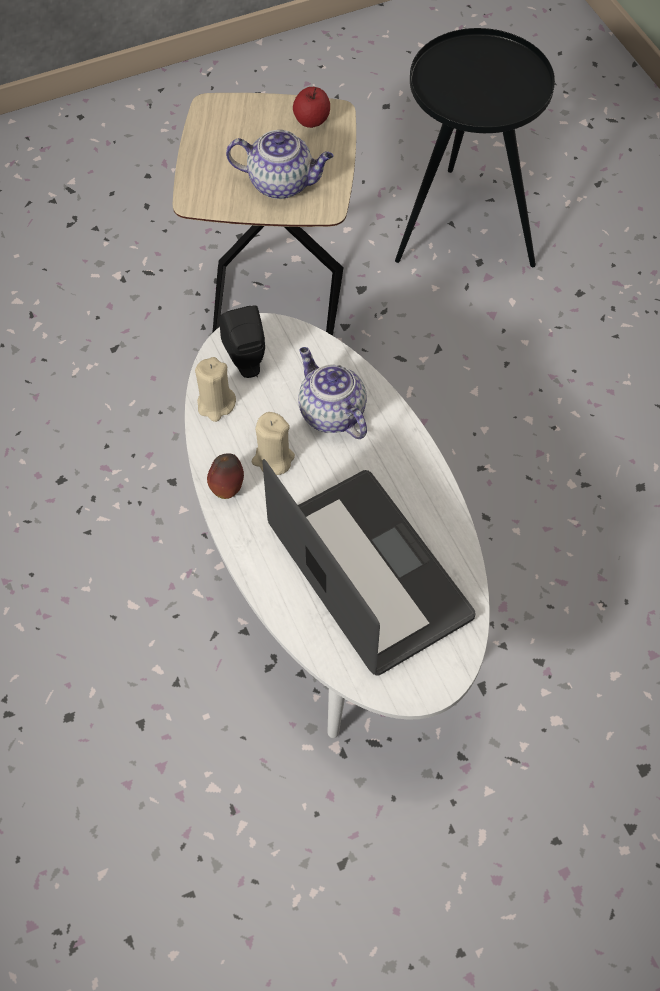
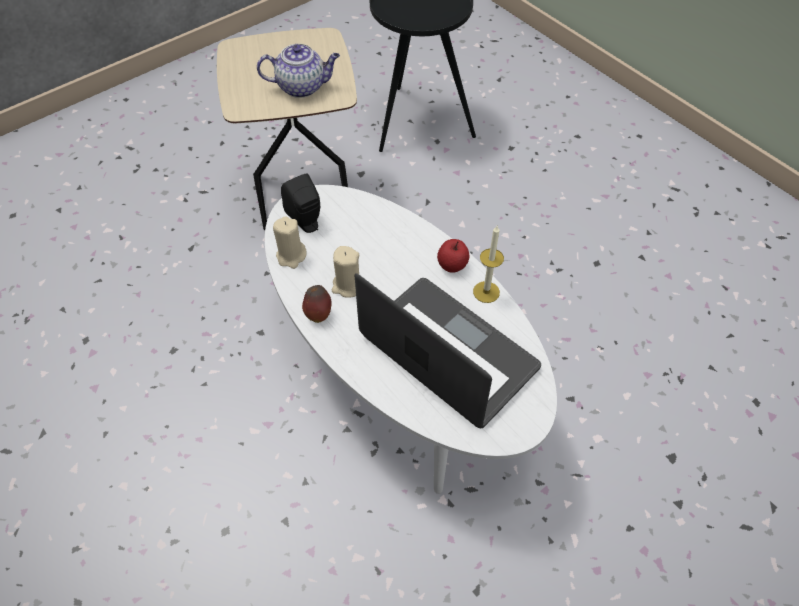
camera: 15 degrees left, 5 degrees down
(312, 120) = (311, 43): apple -> apple (452, 265)
(330, 413) = (381, 244): teapot -> none
(442, 506) = (486, 292): none -> candle

